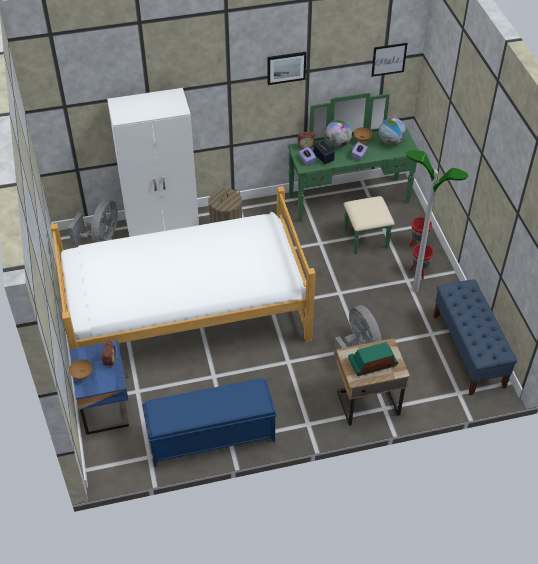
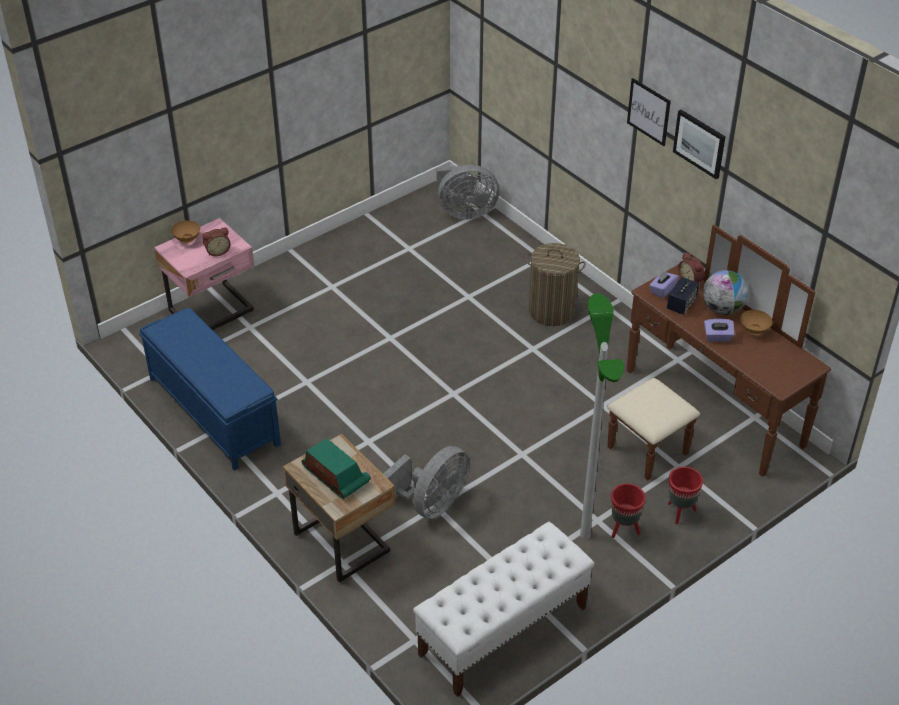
camera: 65 degrees right, 5 degrees down
(106, 408) = (213, 312): blue nightstand -> pink nightstand
(163, 228) = (518, 255): white wardrobe -> none
(186, 316) = (387, 325): bed -> none
(353, 208) = (699, 418): green dresser -> brown dresser
(389, 59) = (828, 235): picture -> picture (648, 111)
(391, 142) = (777, 362): globe -> none
(468, 351) = (502, 631): blue bench -> white bench

